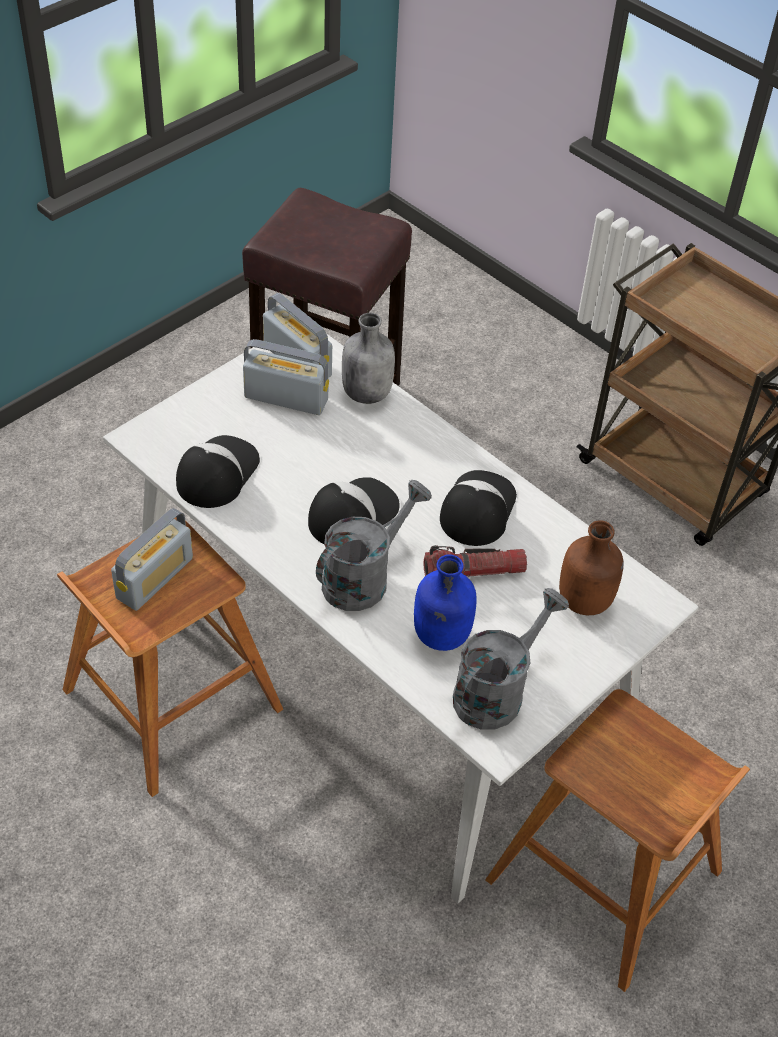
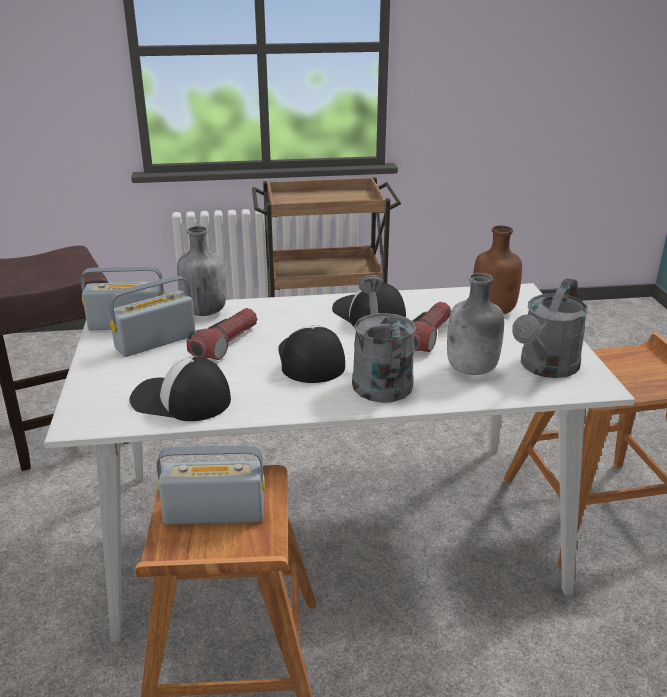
camera: 50 degrees left, 20 degrees down
(155, 578) = (214, 513): radio -> radio turned 75 degrees counterclockwise
(216, 472) = (180, 400): cap -> cap turned 45 degrees counterclockwise
(324, 443) = (225, 344): none -> flashlight
(441, 636) = (472, 370): blue bottle -> grey bottle
(496, 690) = (545, 368): grey watering can -> grey watering can turned 135 degrees counterclockwise

